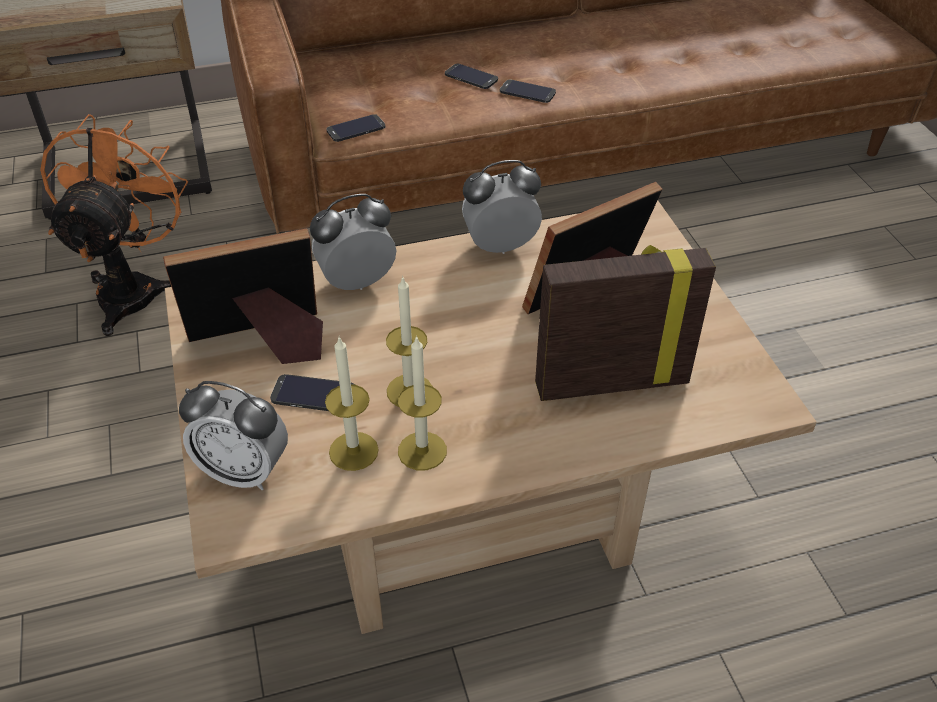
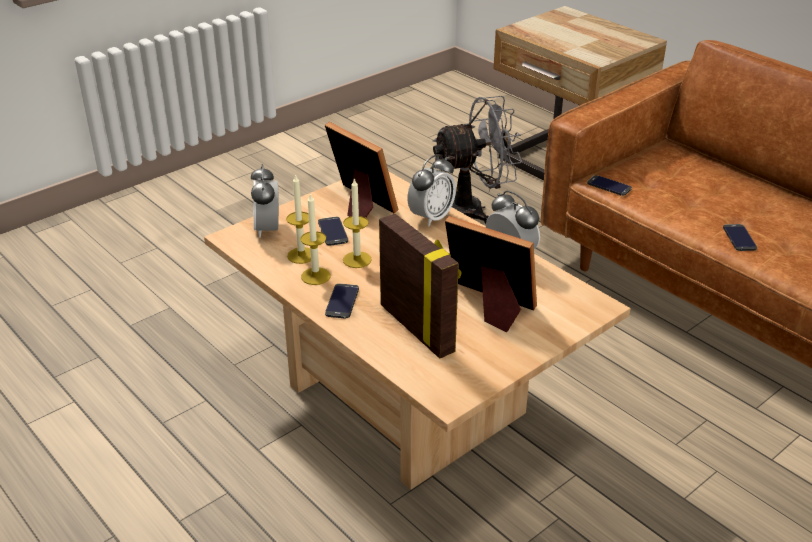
camera: 65 degrees right, 10 degrees down
(134, 288) = (473, 209): orange fan -> grey fan
(357, 282) = (431, 217): alarm clock -> alarm clock turned 90 degrees clockwise
(471, 77) = (727, 210): phone -> phone (342, 301)

